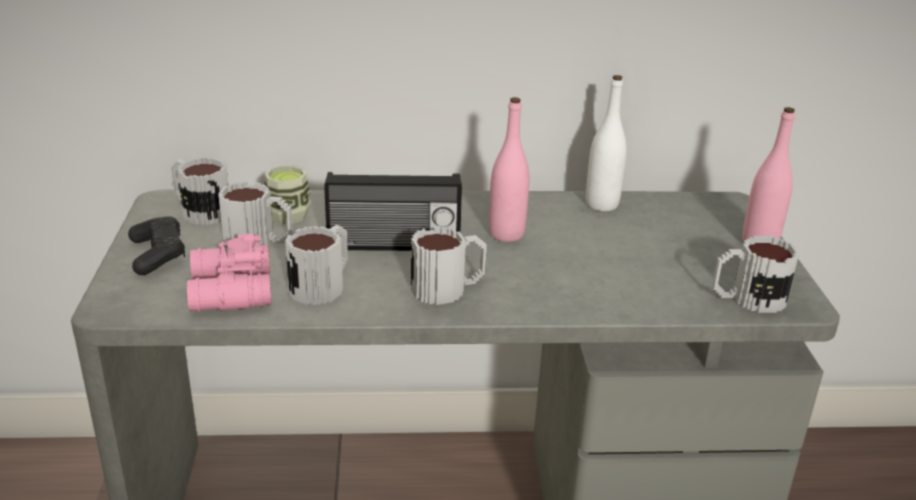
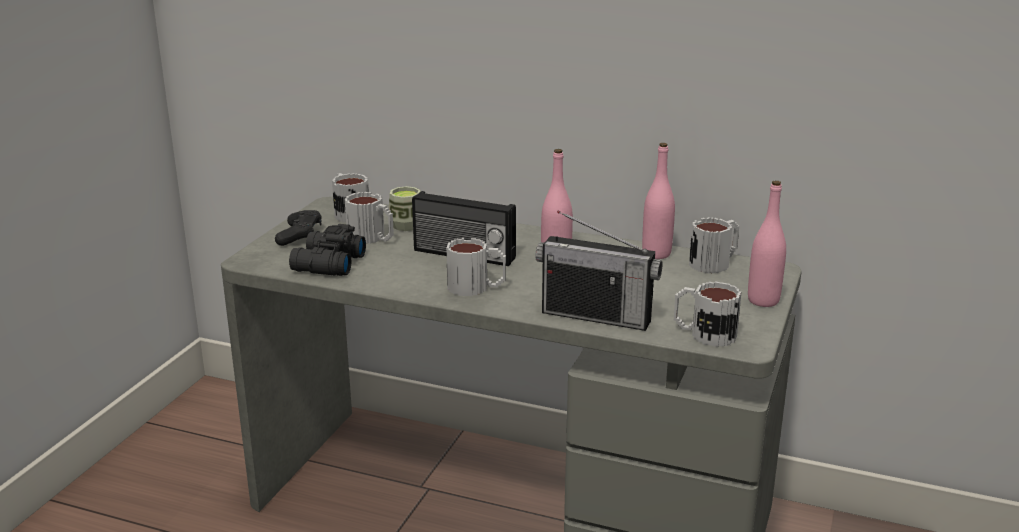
camera: 25 degrees right, 5 degrees down
(229, 292) = (326, 264): pink binoculars -> black binoculars
(323, 285) = (392, 271): mug -> mug (715, 263)
(601, 204) = (656, 254): white bottle -> pink bottle
(617, 299) = (596, 316): none -> radio

